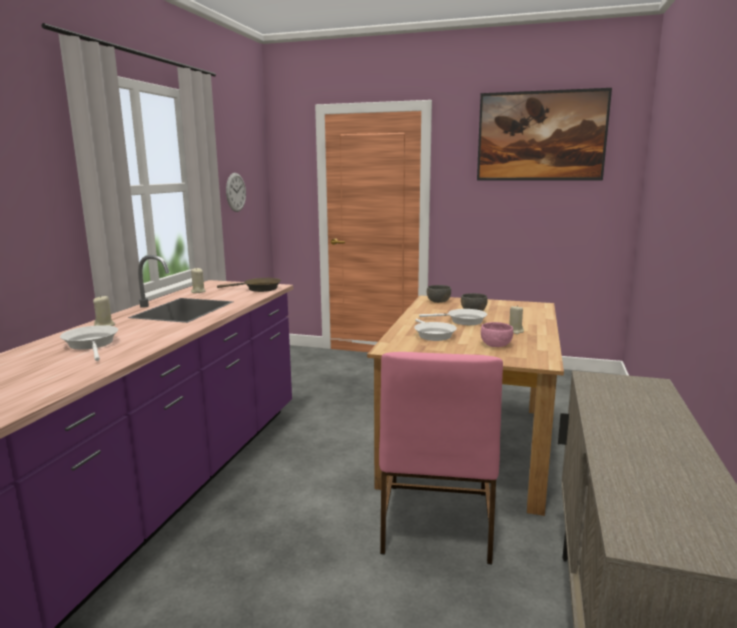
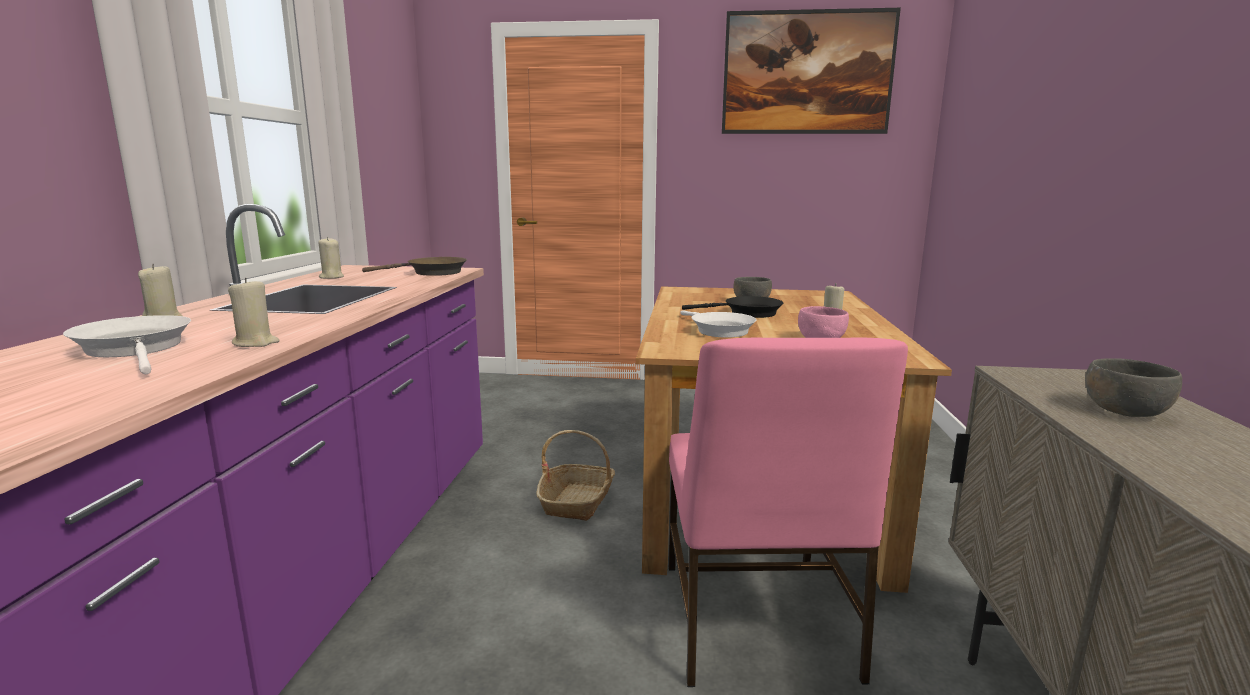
camera: 10 degrees left, 0 degrees up
(149, 343) = (255, 343): none -> beige candle
(235, 192) = (377, 142): wall clock -> none
(347, 441) = (577, 501): none -> basket
(438, 301) = (693, 292): grey bowl -> grey bowl (1124, 411)
(463, 321) = (747, 313): white frying pan -> black frying pan

